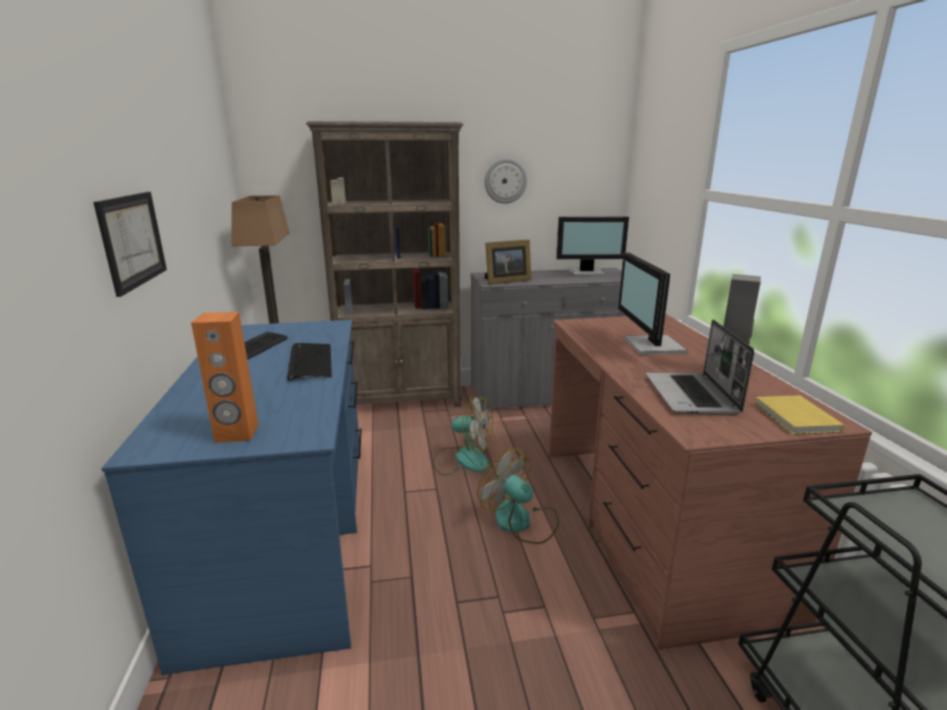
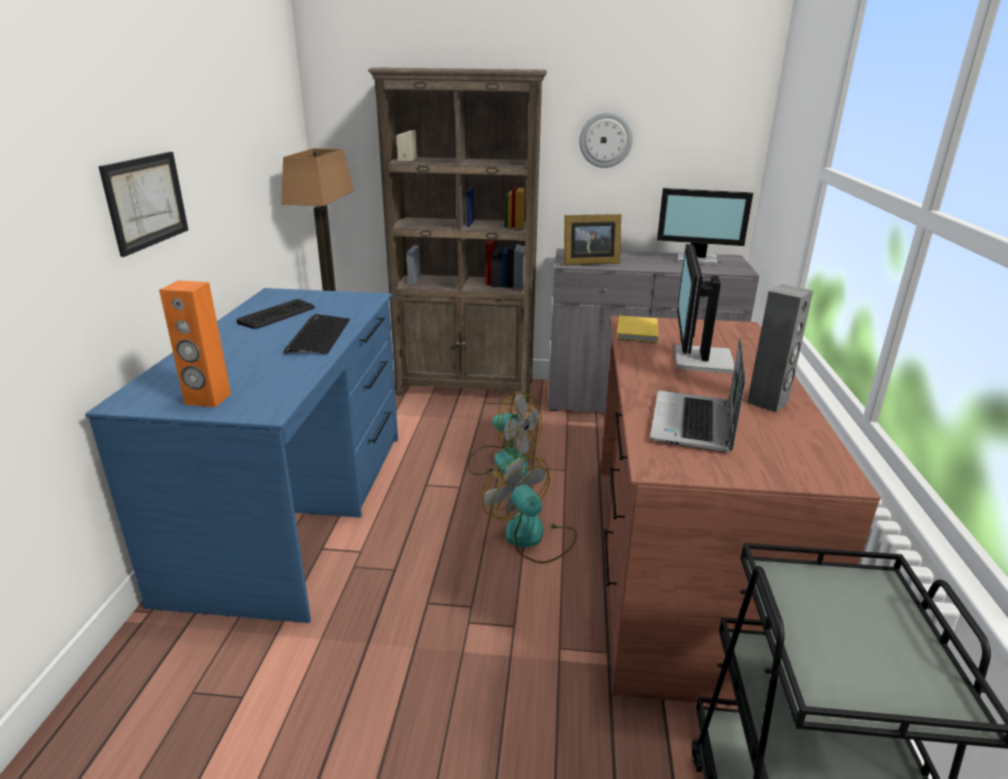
camera: 15 degrees right, 5 degrees up
(795, 418) = (796, 467): yellow book -> yellow book (636, 332)

